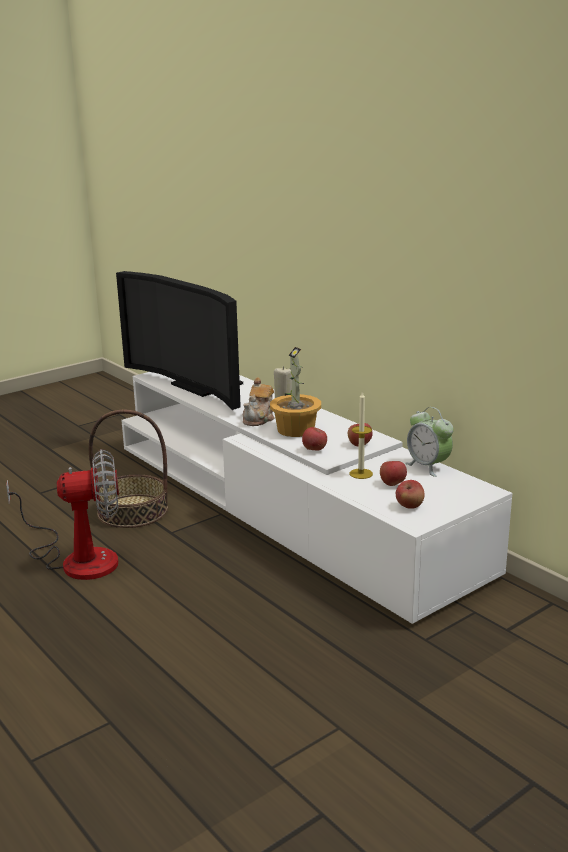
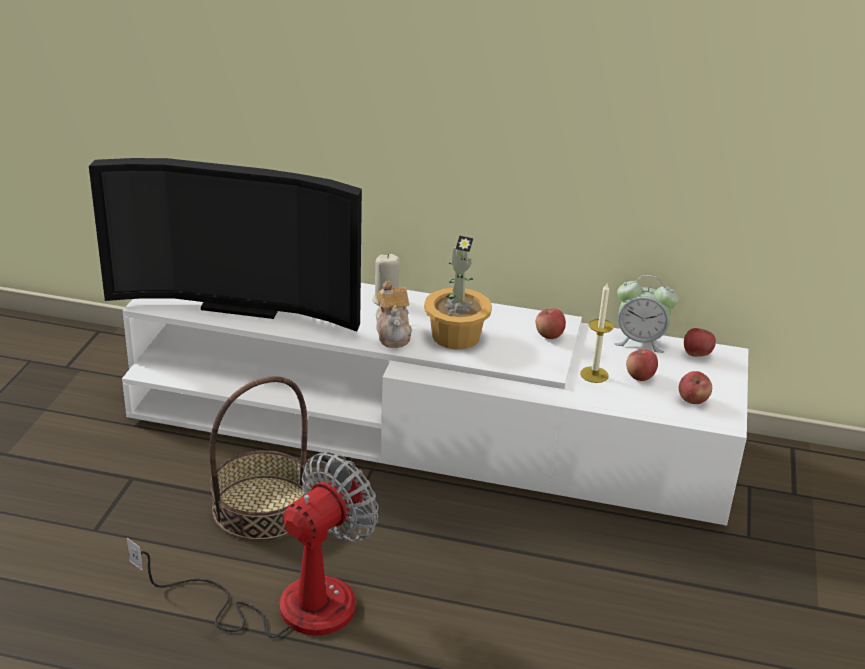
camera: 40 degrees left, 10 degrees up
(314, 450) = (516, 359): apple -> apple (696, 354)

